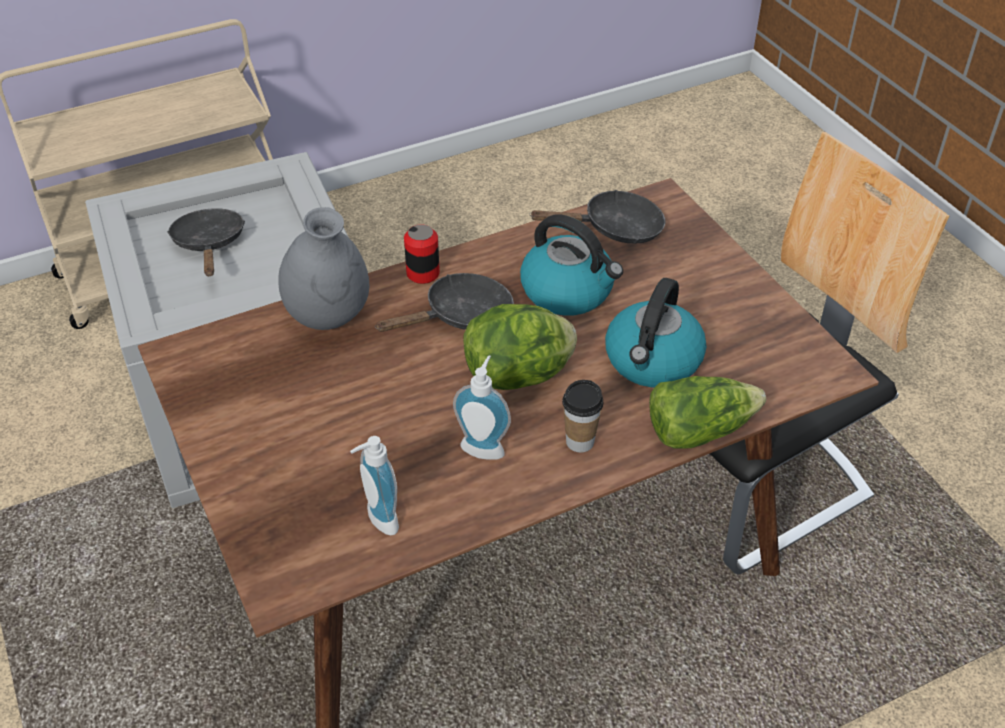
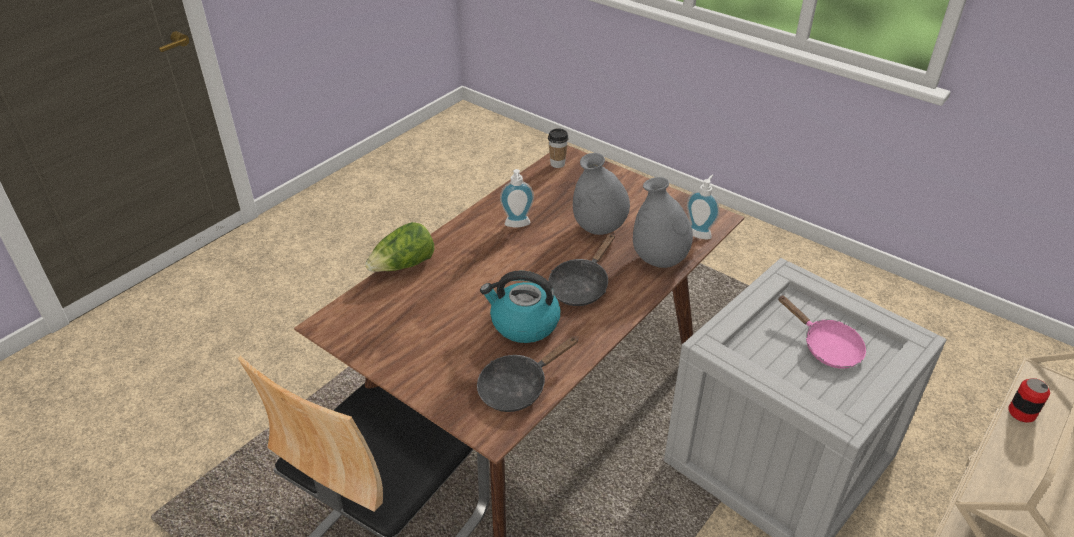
camera: 155 degrees right, 5 degrees down
(209, 244) = (826, 347): black frying pan -> pink frying pan
(364, 395) = (599, 229): none -> grey vase
(377, 521) = (545, 185): soap dispenser -> soap dispenser (700, 232)
(423, 273) = (629, 305): can -> can (1021, 413)
(519, 376) = (521, 263): lettuce -> none
(580, 442) = (468, 241): cup -> cup (557, 164)
(653, 361) = (445, 295): kettle -> none

